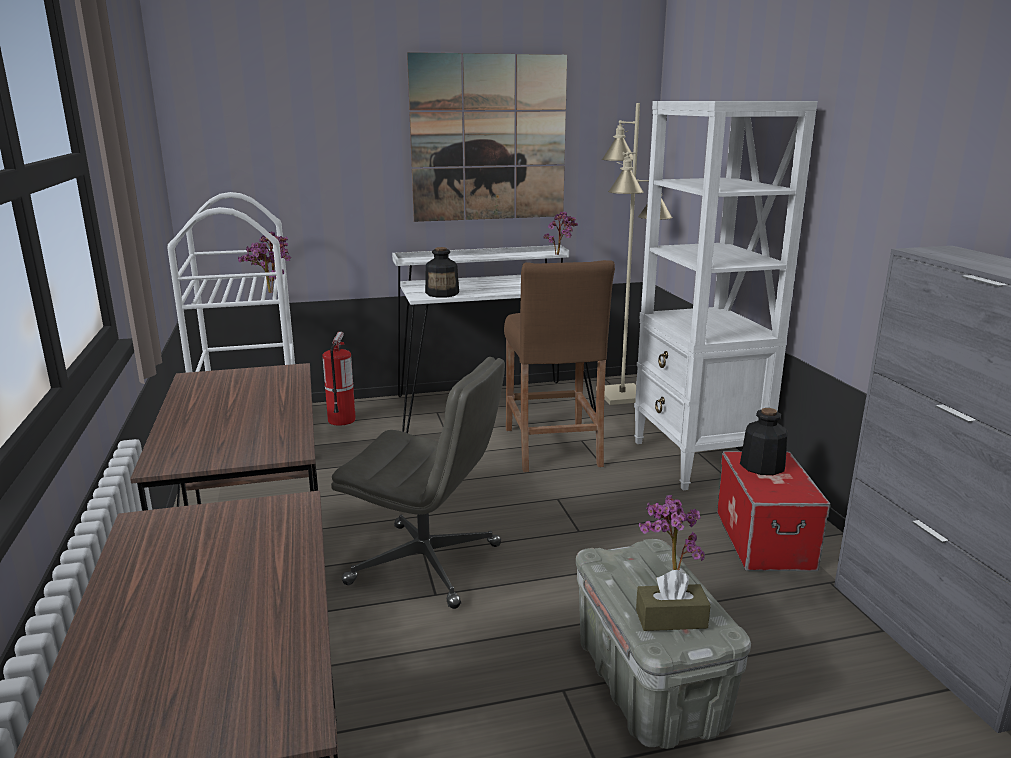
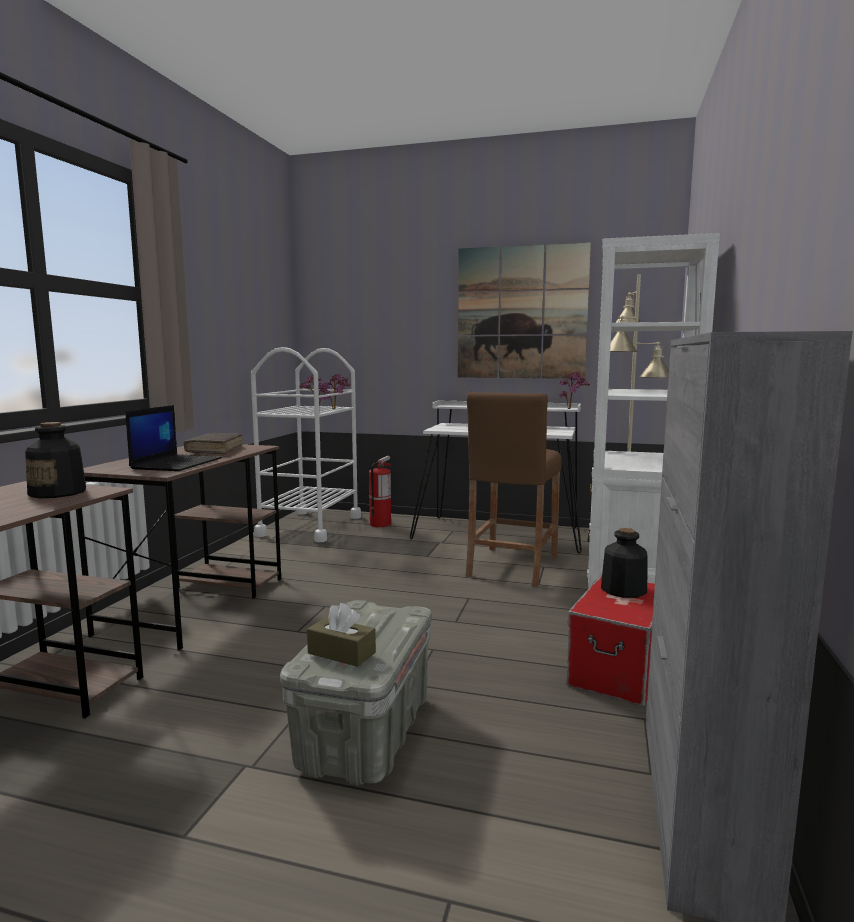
camera: 30 degrees right, 10 degrees down
(246, 388) = (215, 450): none -> brown book
(261, 427) = (177, 463): none -> laptop
(427, 564) = (317, 613): grey office chair -> none
(442, 293) = (454, 429): bottle -> bottle (58, 492)
(669, 569) = (398, 625): potted plant -> none

